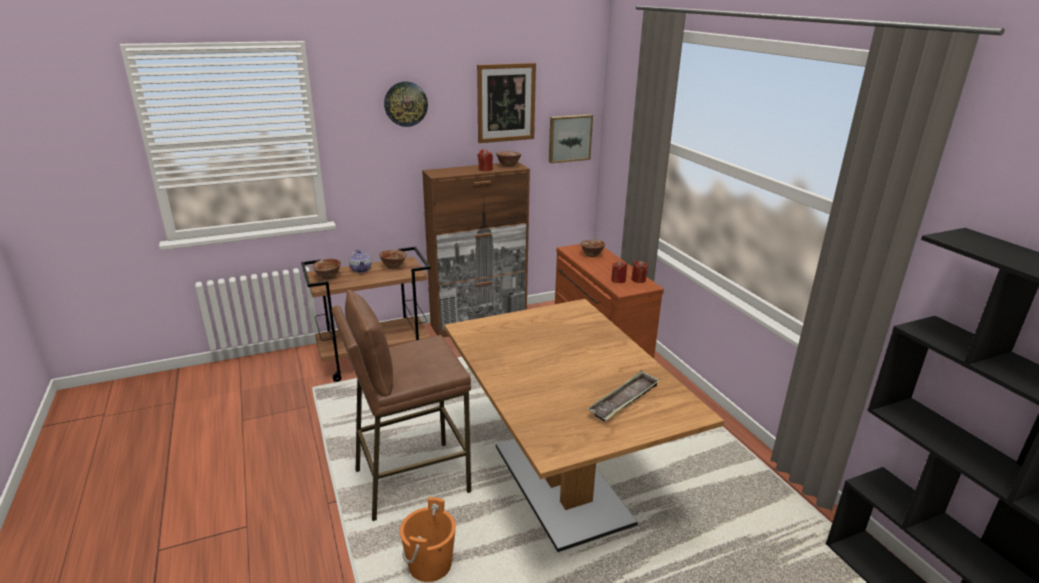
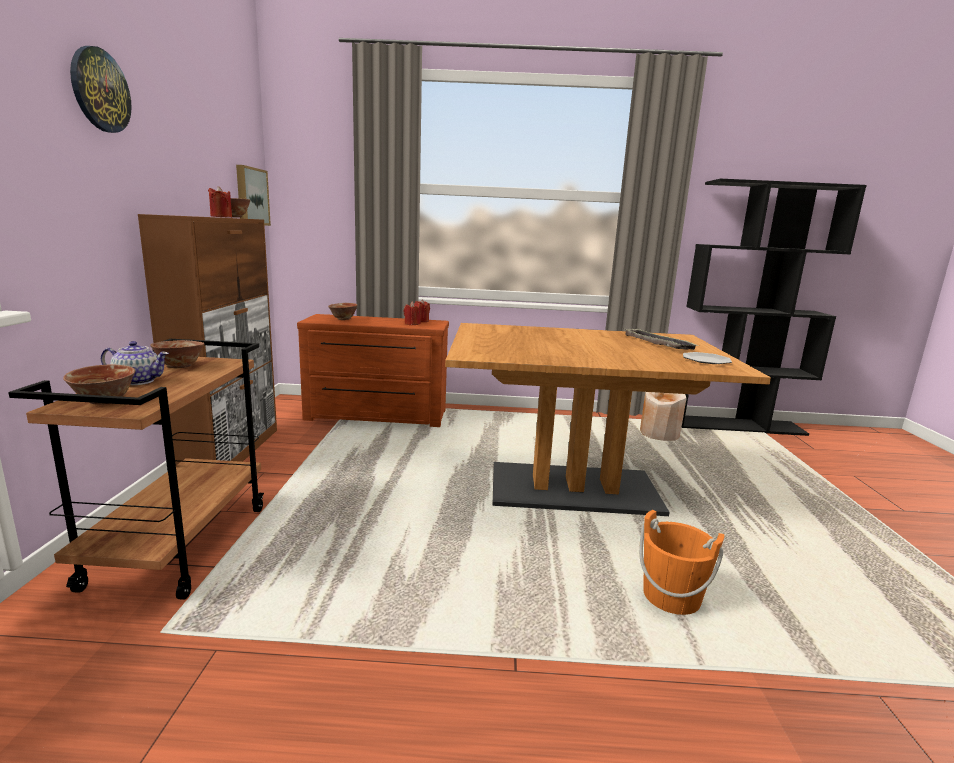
camera: 65 degrees left, 10 degrees down
(411, 480) = (512, 577): brown stool -> none
(506, 103) = (202, 132): picture -> none
(574, 433) = (706, 360): none -> plate
(776, 526) = (659, 434): none -> beige vase

